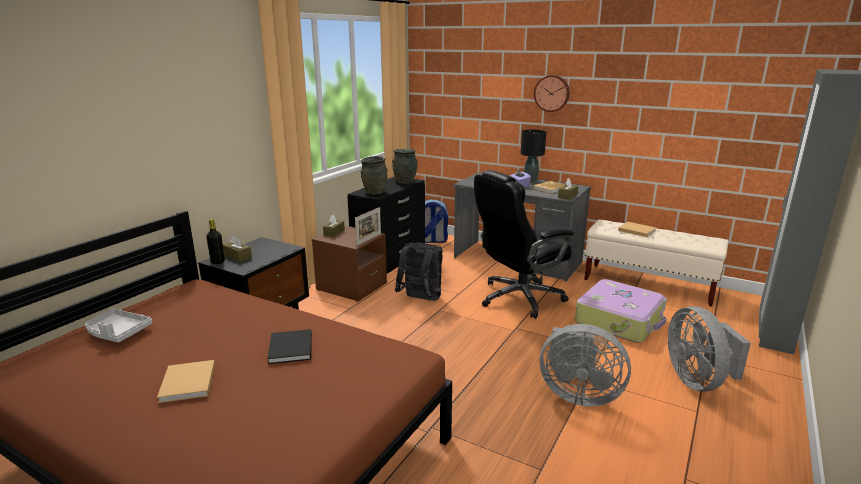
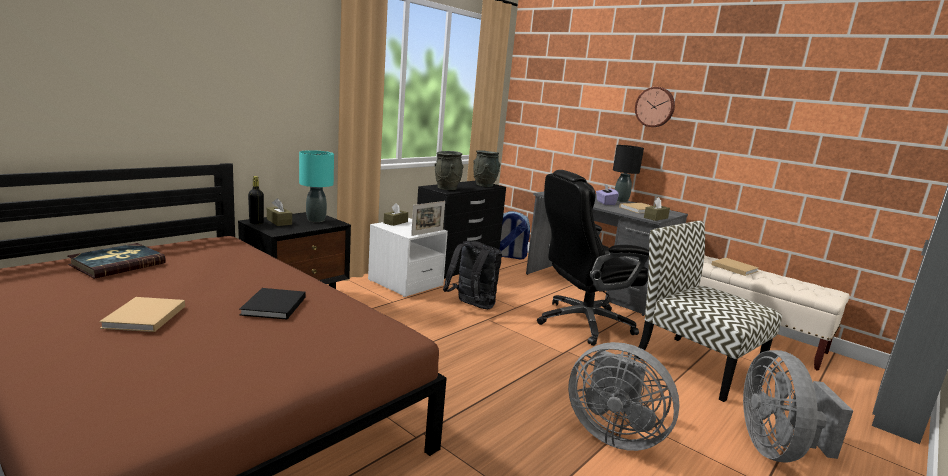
camera: 10 degrees right, 5 degrees down
(117, 332) = (117, 264): grey tray -> book
(270, 248) = (316, 220): none -> turquoise table lamp
(351, 287) = (405, 283): brown nightstand -> white nightstand
(619, 320) = (694, 365): suitcase -> chair

